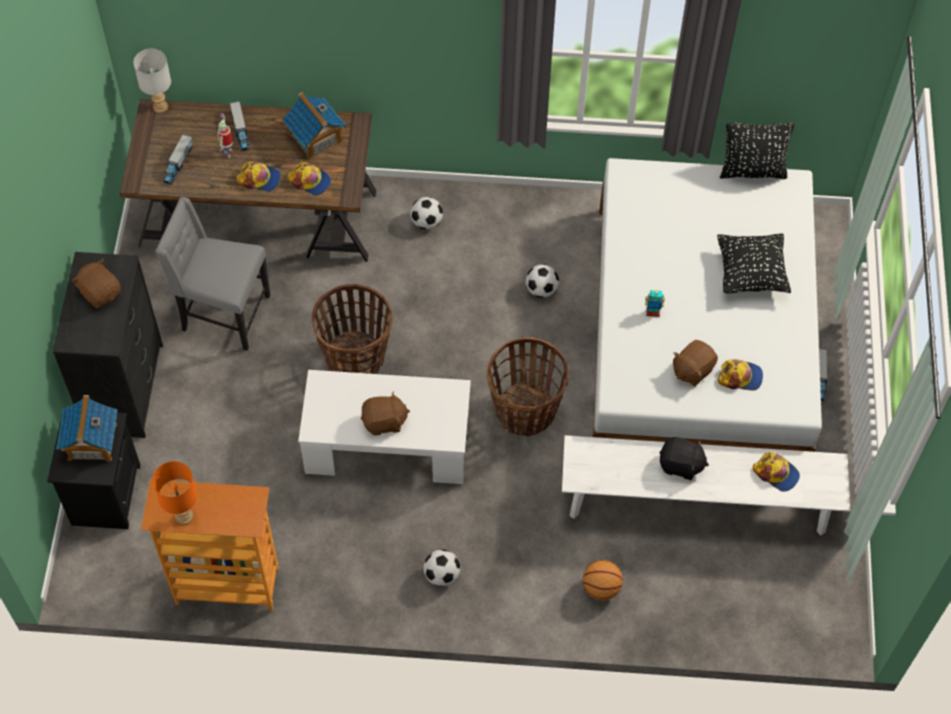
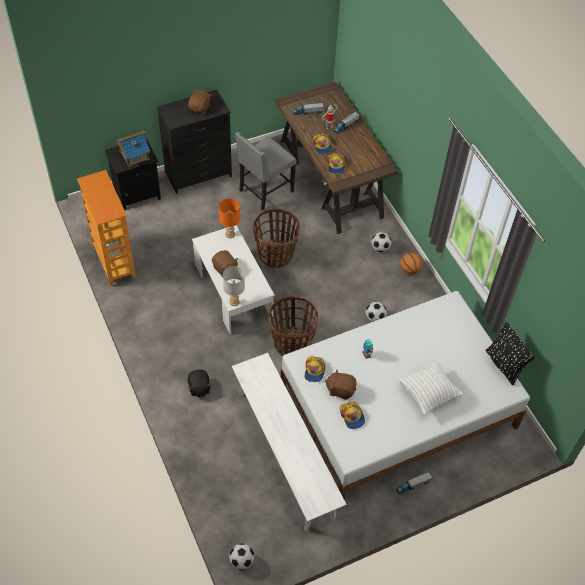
camera: 60 degrees right, 5 degrees down
(160, 107) = (336, 91): grey table lamp -> grey table lamp (234, 302)
(183, 517) = (91, 190): orange table lamp -> orange table lamp (229, 234)
(223, 314) = (265, 191): grey chair -> grey chair turned 120 degrees counterclockwise
(315, 137) = (364, 156): toy house -> none
(442, 575) = (170, 348): football -> football (242, 561)
(601, 587) = (204, 426): basketball -> basketball (409, 270)
(681, 465) = (283, 417): black plush toy -> black plush toy (199, 388)
(750, 274) = (428, 393): black pillow -> white pillow
(776, 473) = (308, 469): cap -> cap (314, 370)

